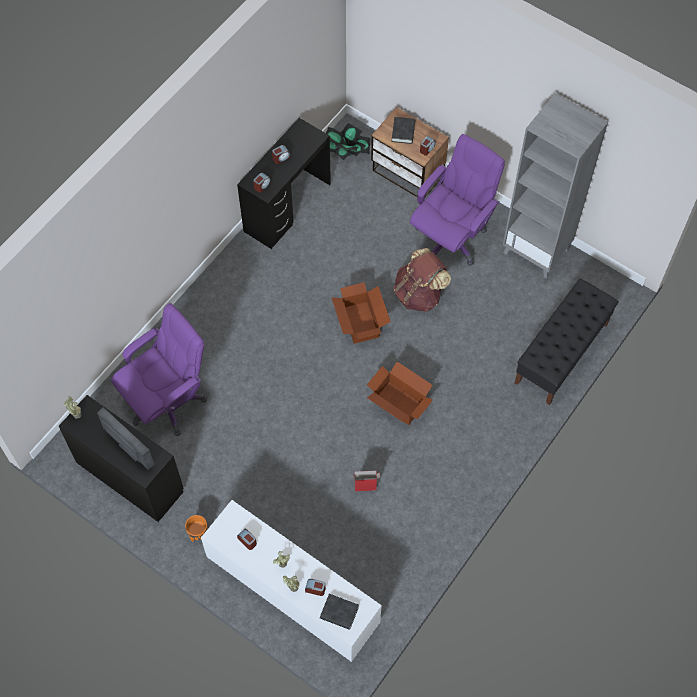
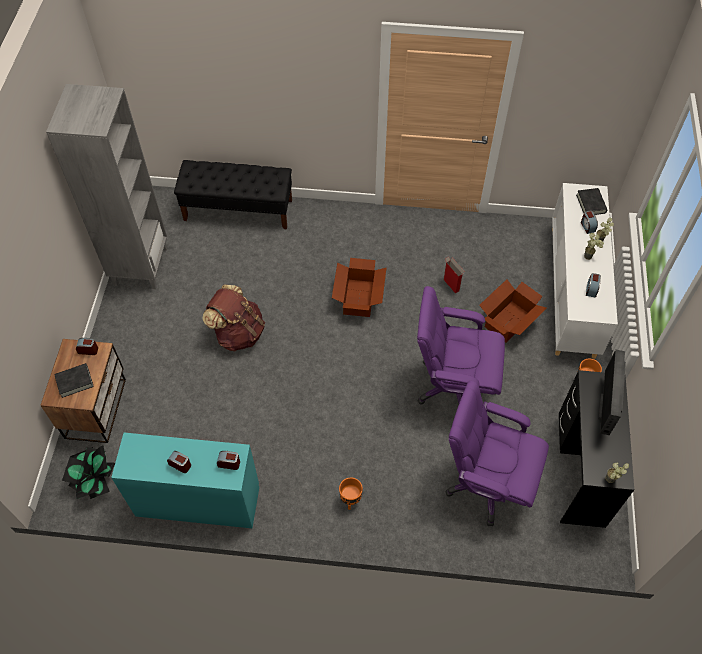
camera: 120 degrees left, 5 degrees down
(220, 302) = (350, 500): none -> orange planter
(287, 207) = (197, 501): black desk -> turquoise desk
(361, 322) = (296, 364): cardboard box -> cardboard box (508, 321)
(451, 238) = (160, 336): purple office chair -> purple office chair (453, 386)

